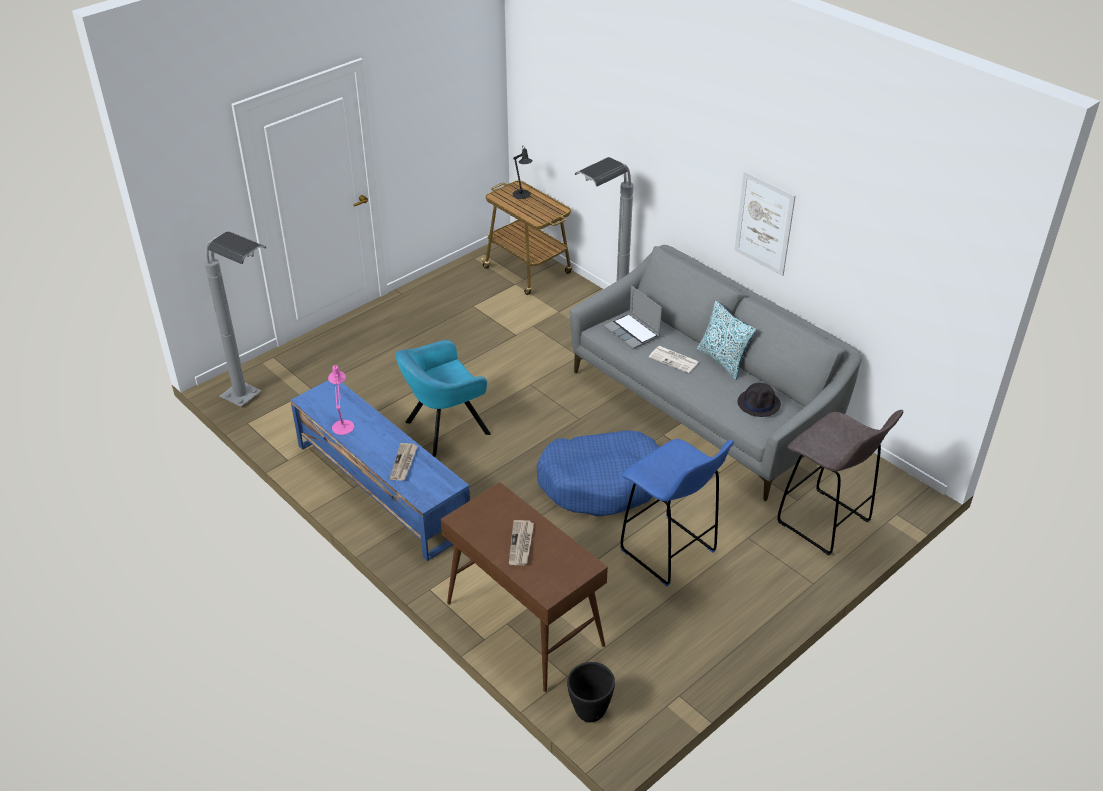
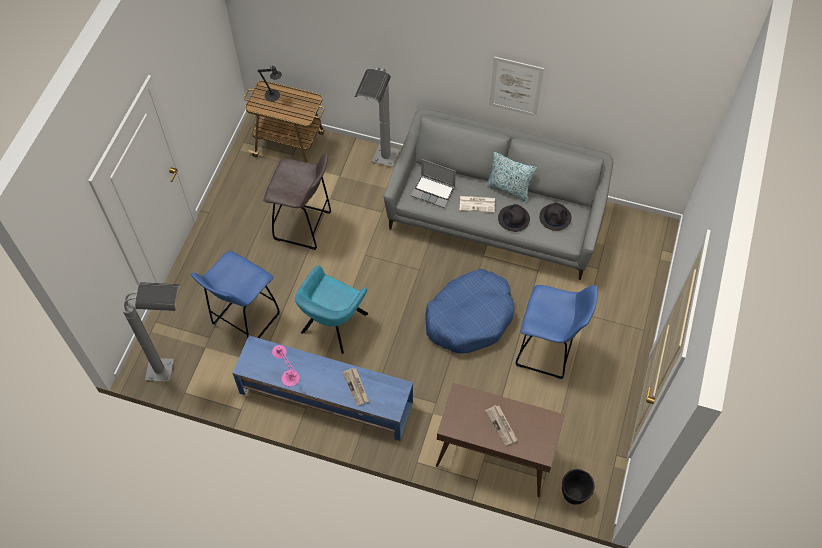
camera: 30 degrees left, 20 degrees up
(358, 389) = (244, 320): none -> blue stool
(706, 387) = (513, 219): none -> black hat
(825, 523) = (625, 279): grey stool -> grey stool (304, 226)

